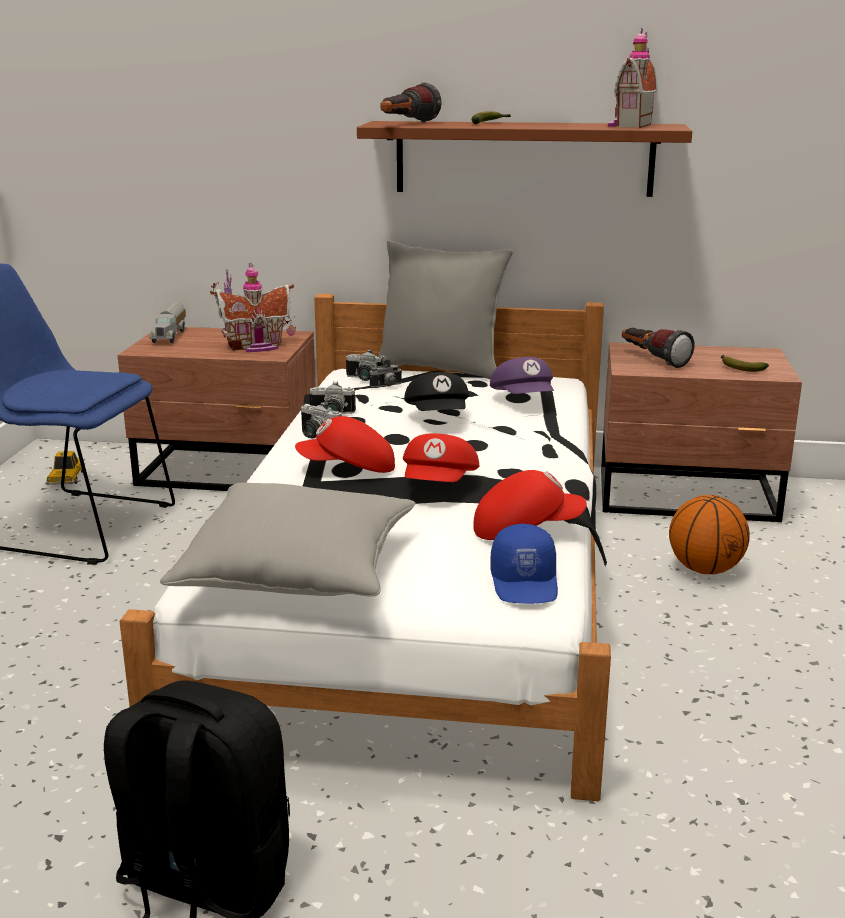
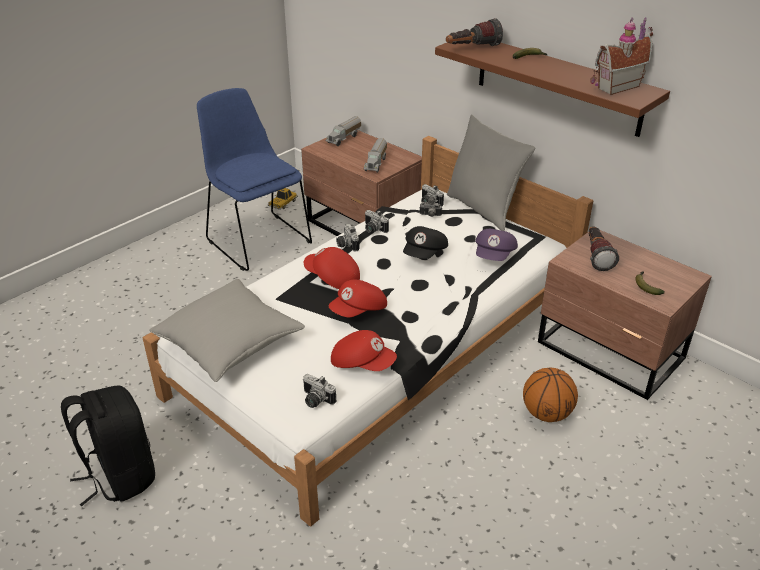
camera: 35 degrees right, 15 degrees up
(256, 347) = (376, 163): toy house -> toy truck
(526, 583) = (315, 400): blue cap -> camera

